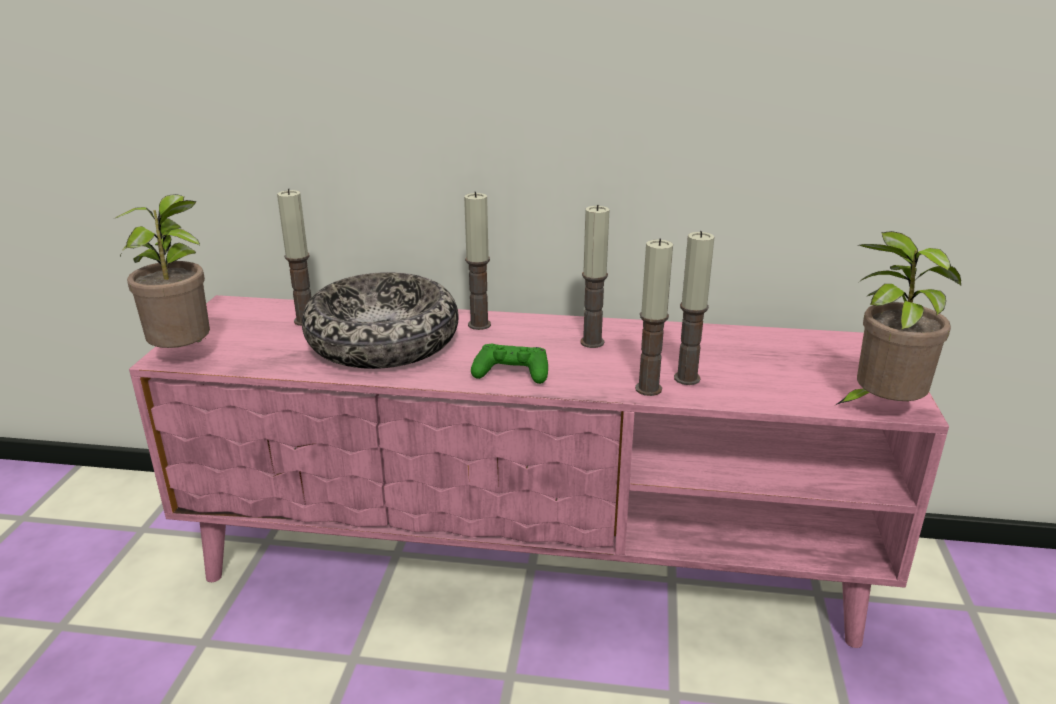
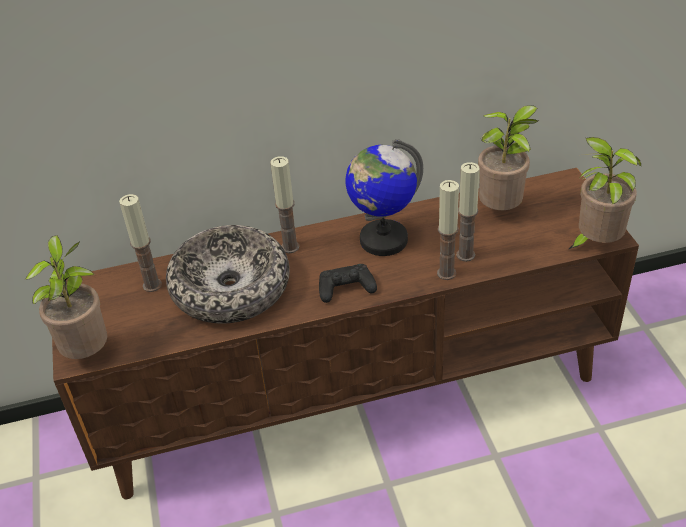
camera: 20 degrees left, 15 degrees up
(511, 372) = (346, 288): green game controller -> black game controller
(531, 561) = (354, 394): pink tv stand -> brown tv stand
(592, 342) = (383, 240): candle -> globe
(766, 350) = (502, 210): none -> potted plant

